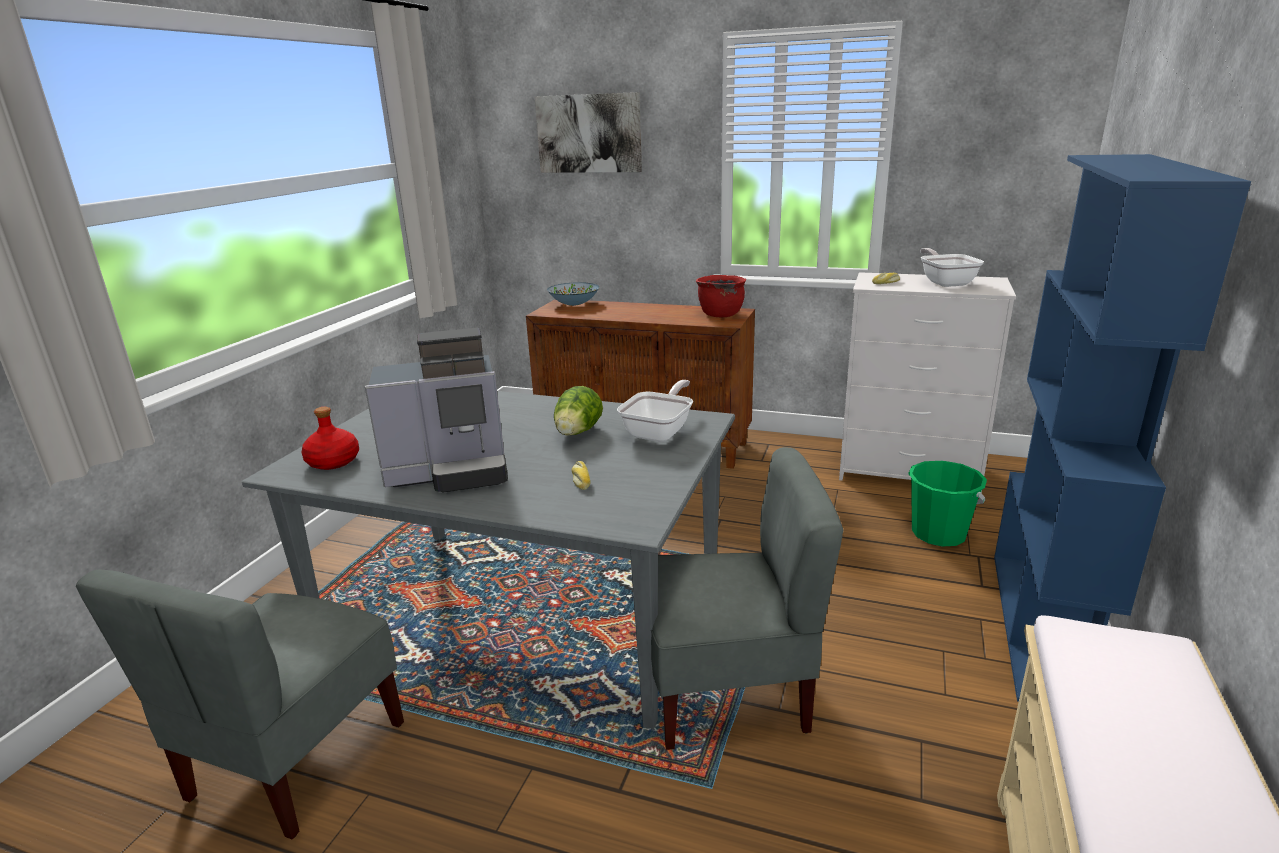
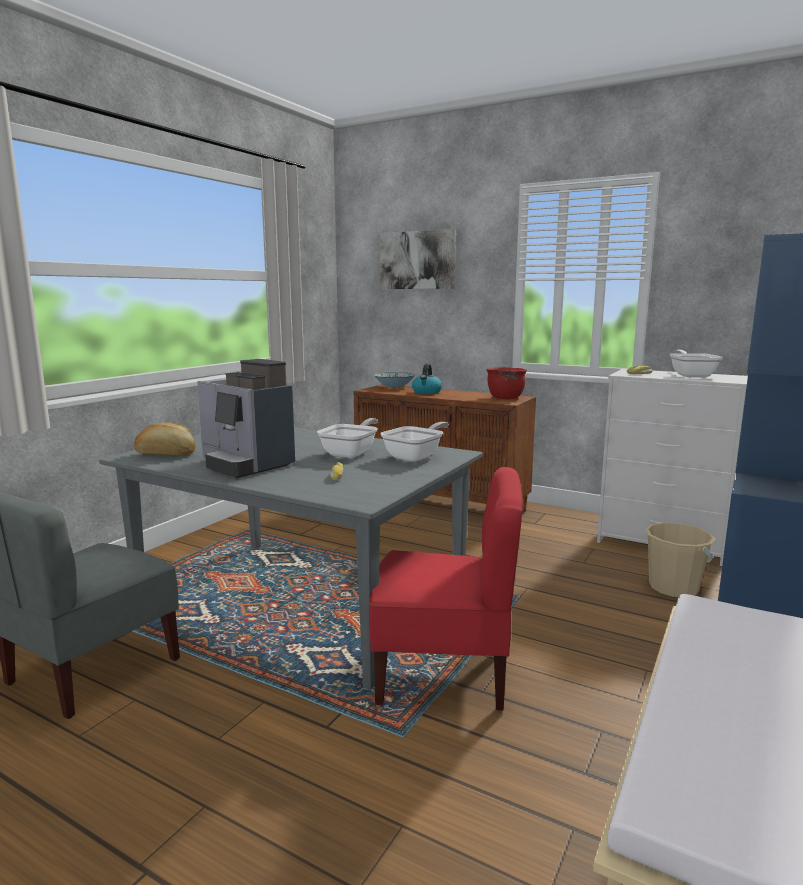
camera: 10 degrees right, 10 degrees down
(332, 462) = (166, 454): red bottle -> bread
(451, 471) = (246, 465): coffee machine -> coffee machine turned 45 degrees clockwise
(577, 433) = (352, 453): lettuce -> frying pan
(620, 311) = (427, 392): none -> kettle
(729, 692) = (444, 673): grey chair -> red chair
(938, 534) = (673, 588): green bucket -> beige bucket

